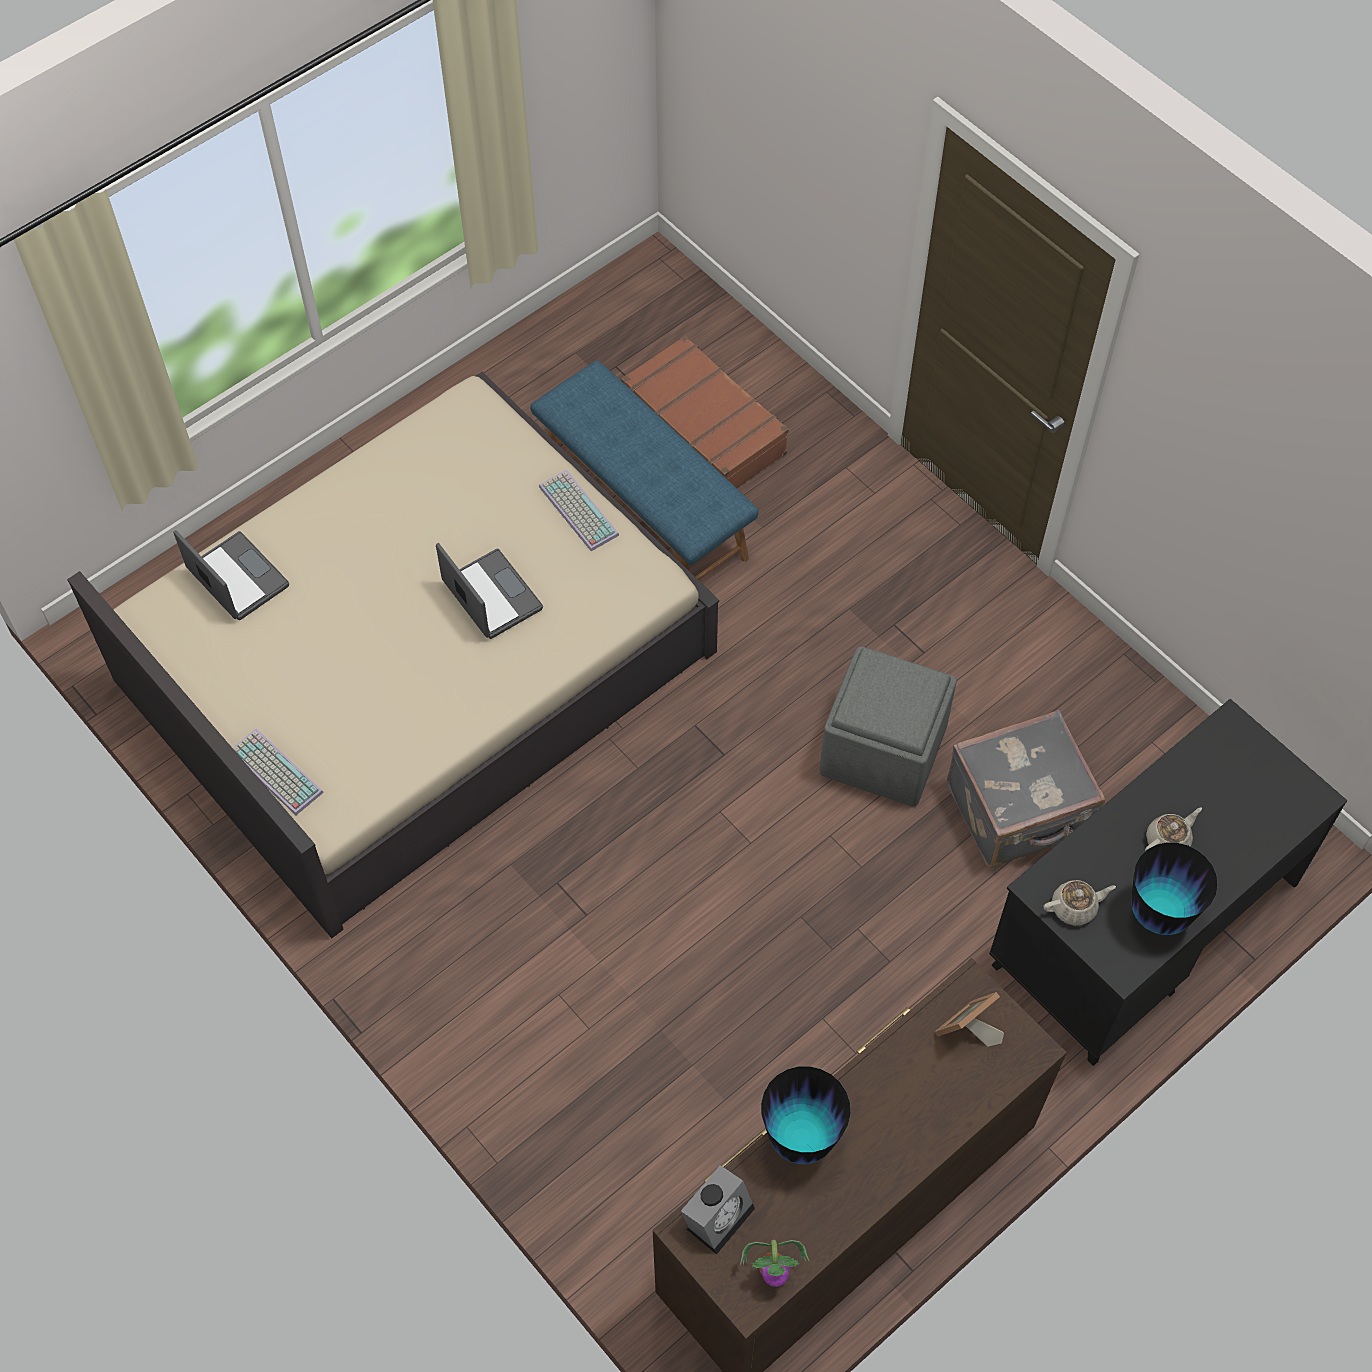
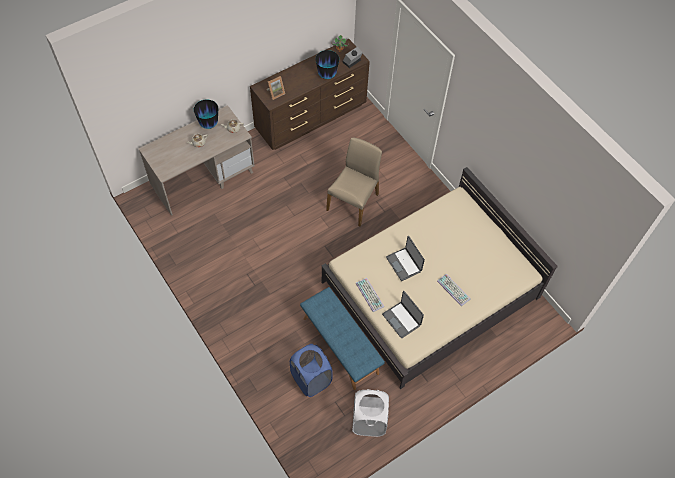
camera: 175 degrees left, 0 degrees up
(236, 579) = (497, 283): laptop -> laptop (402, 319)
(273, 772) = (478, 212): keyboard -> keyboard (454, 290)
(559, 360) = (368, 421): none -> white laundry basket
(656, 903) = (353, 202): none -> beige chair
(704, 427) = (311, 379): brown suitcase -> blue laundry basket
(884, 751) = (270, 240): grey ottoman -> none
(1019, 812) = (230, 216): grey suitcase -> none
(1142, 928) = (203, 177): black desk -> beige desk

